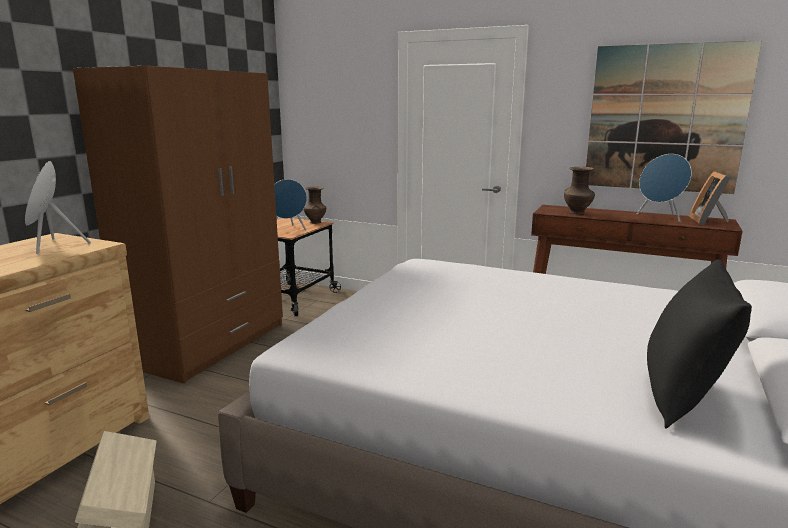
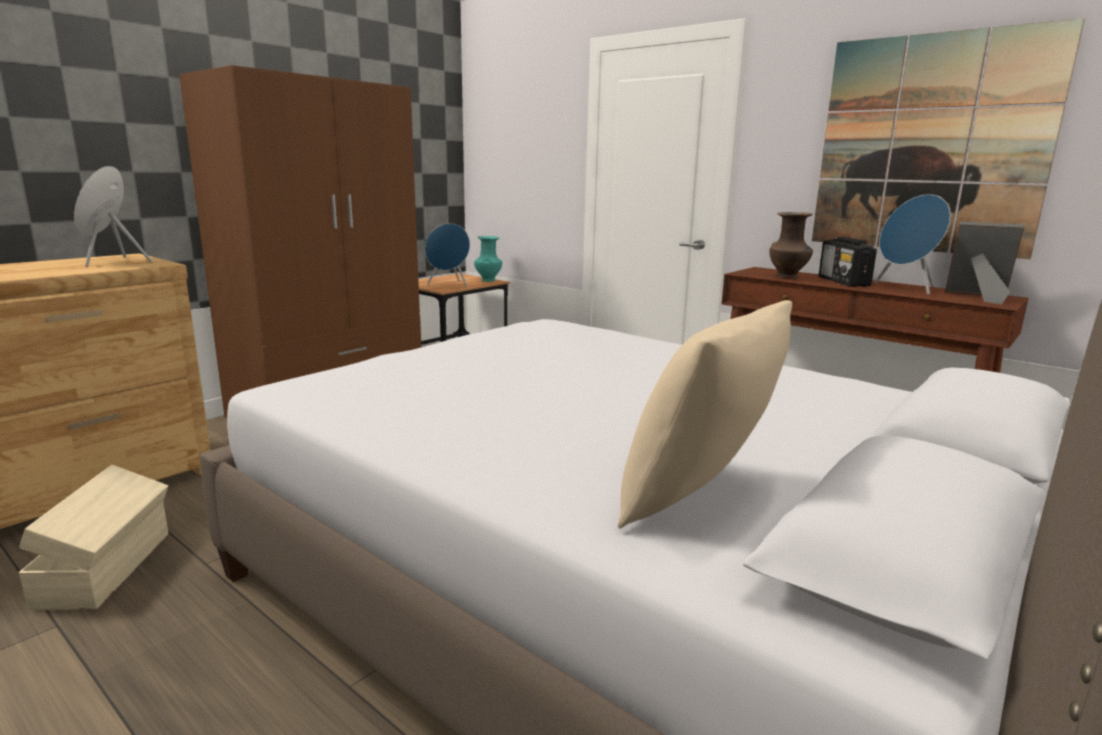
camera: 15 degrees right, 0 degrees up
(315, 222) = (488, 280): brown vase -> turquoise vase
(617, 215) = (843, 282): none -> radio
(683, 397) = (699, 499): black pillow -> beige pillow
(709, 221) = (978, 297): picture frame -> picture frame turned 90 degrees clockwise

